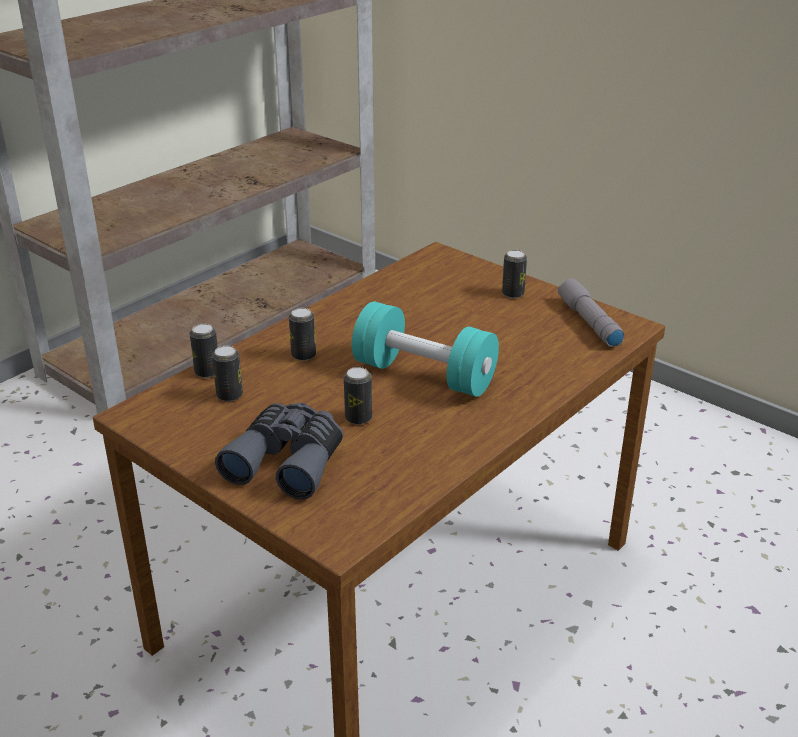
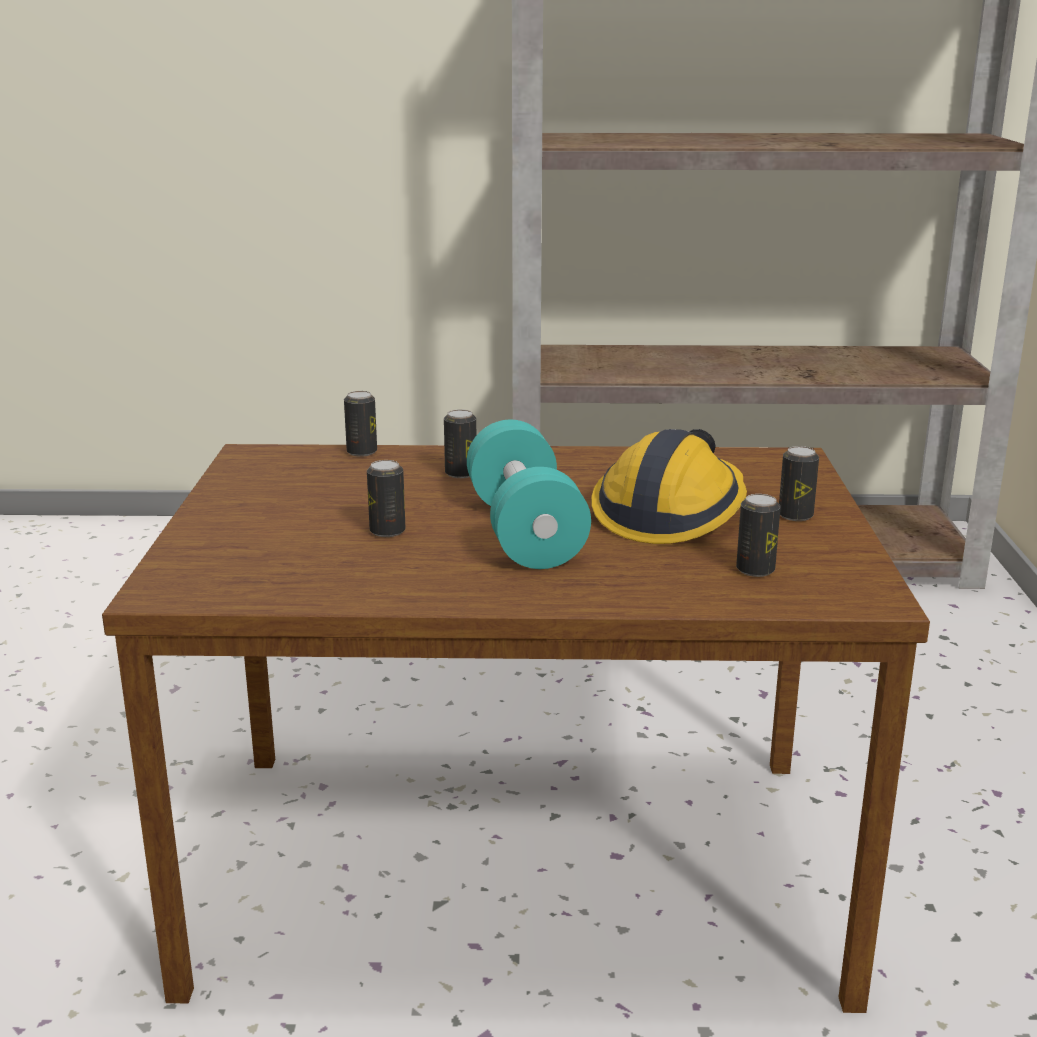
camera: 50 degrees right, 10 degrees down
(229, 395) = (337, 472): can -> can (755, 570)
(288, 461) = (263, 529): grey binoculars -> none
(460, 322) = (670, 512): none -> hard hat
(588, 322) = (824, 573): grey flashlight -> none

